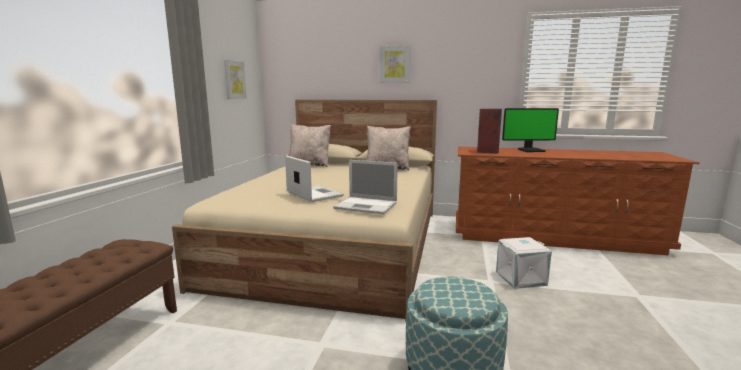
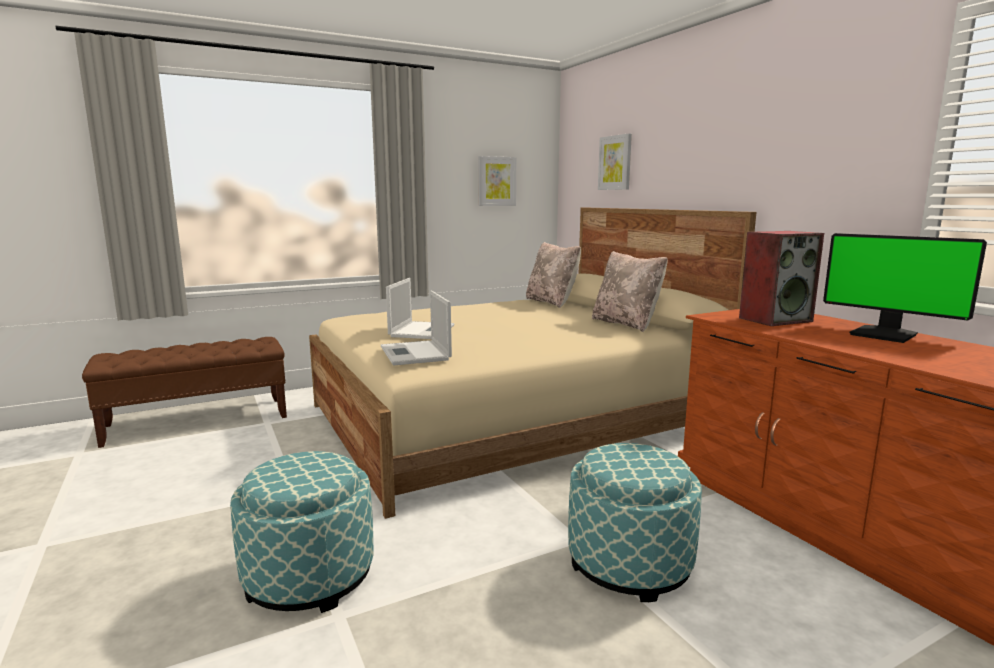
camera: 50 degrees right, 0 degrees up
(395, 64) = (700, 148): picture -> picture (615, 163)
(521, 279) = (629, 563): white storage box -> ottoman

